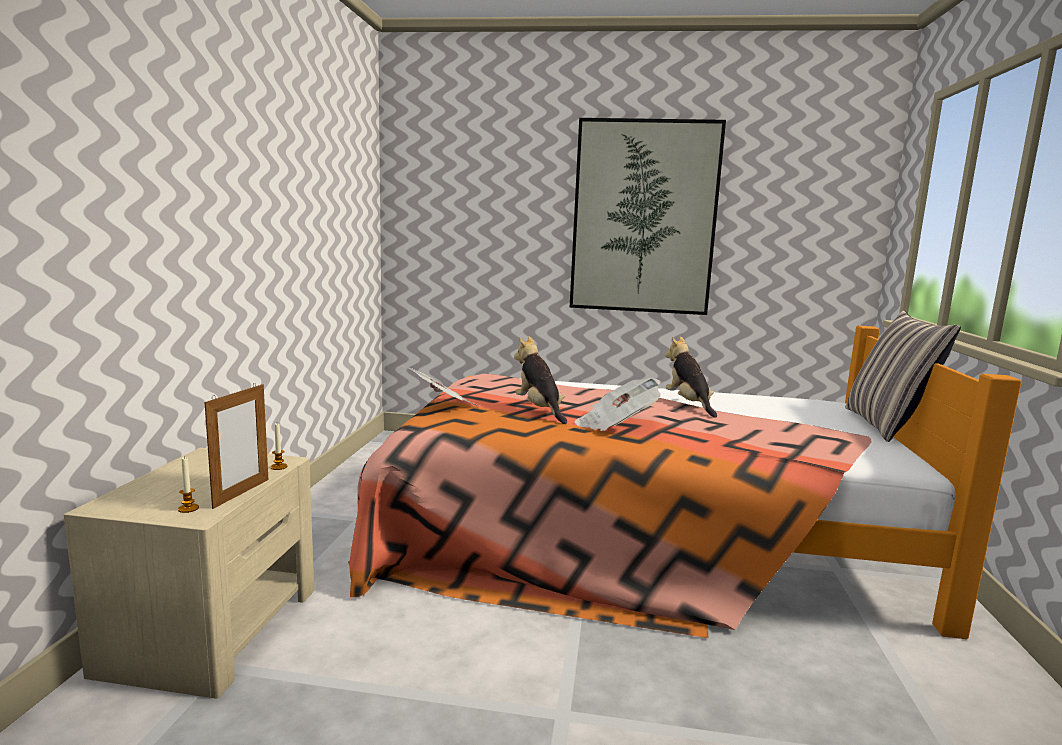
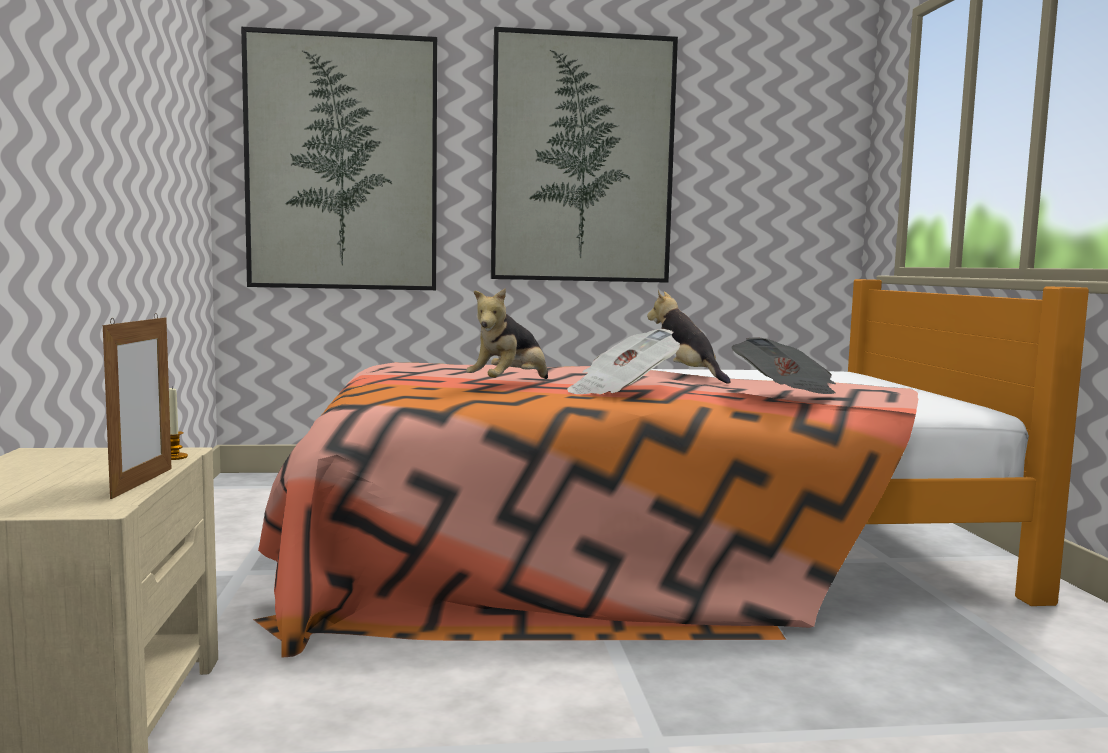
camera: 15 degrees left, 5 degrees down
(188, 509) = (70, 501): candle -> none
(441, 405) = (370, 386): newspaper -> newspaper (786, 396)
(467, 221) = (342, 163): none -> picture
(539, 410) = (510, 385): plush toy -> plush toy turned 105 degrees counterclockwise
(887, 426) = (916, 384): pillow -> none

